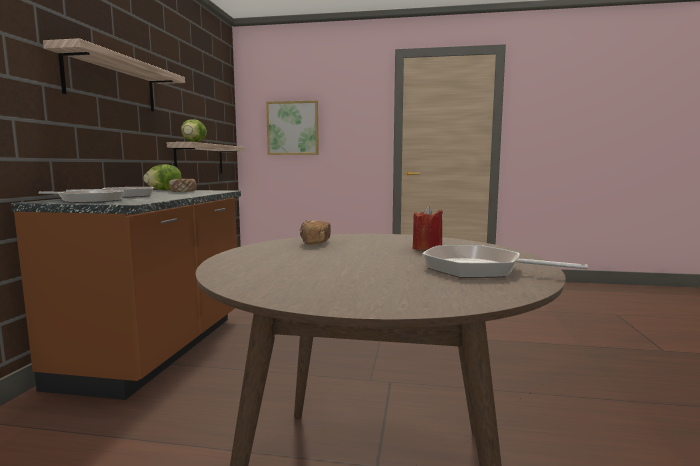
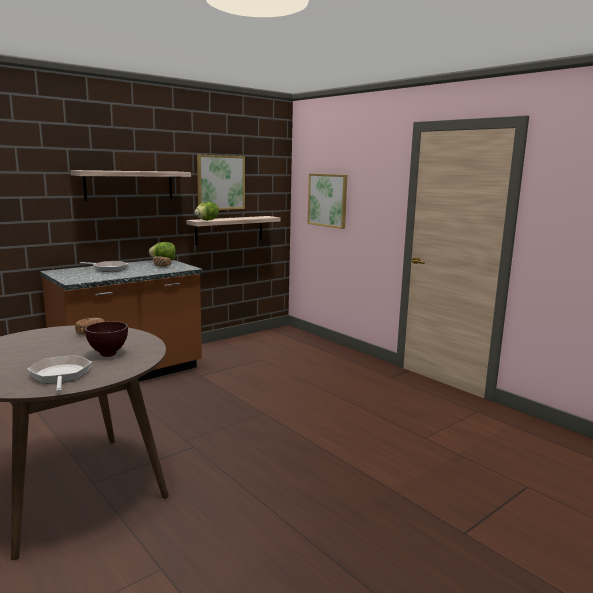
camera: 40 degrees right, 5 degrees up
(88, 200) = (70, 274): frying pan -> none
(190, 101) = (220, 182): none -> picture
(427, 249) = (109, 354): red candle -> brown bowl

